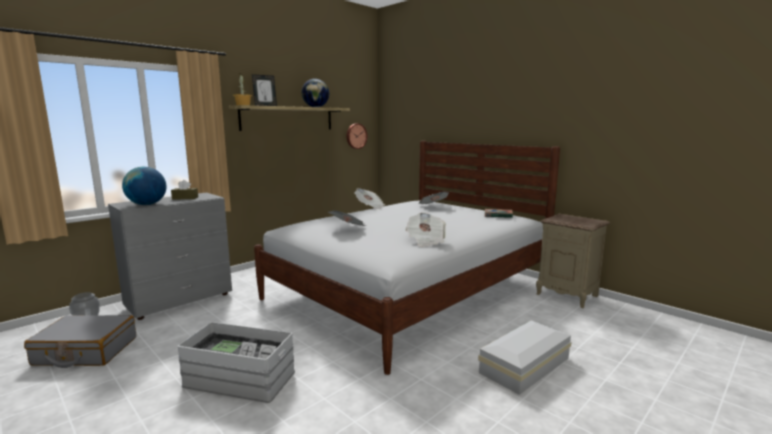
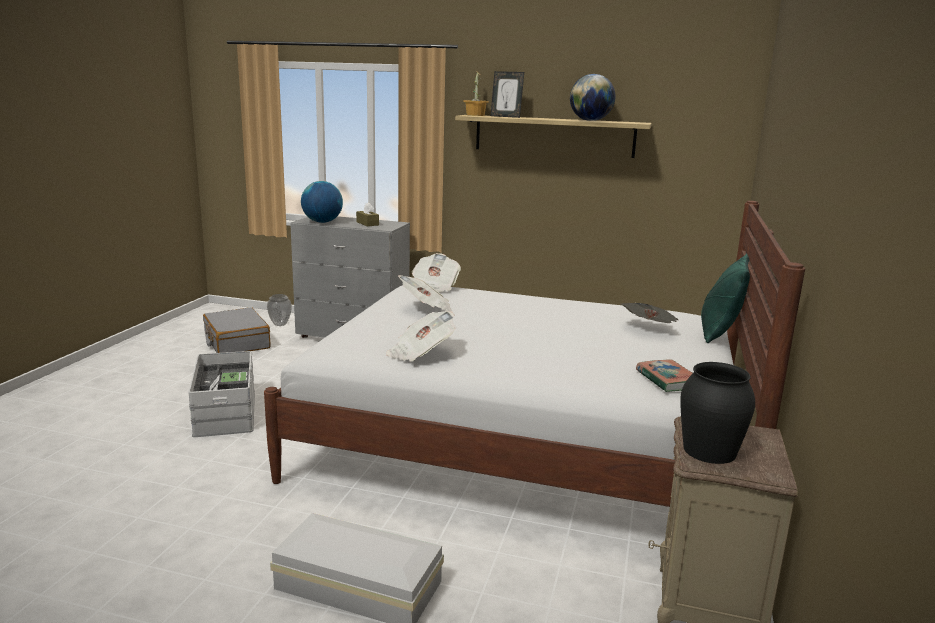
camera: 60 degrees right, 5 degrees up
(356, 136) = (692, 174): wall clock -> none
(370, 207) = (571, 297): newspaper -> newspaper (434, 287)
(445, 202) = (719, 333): none -> green pillow
(576, 222) = (709, 450): none -> black vase

